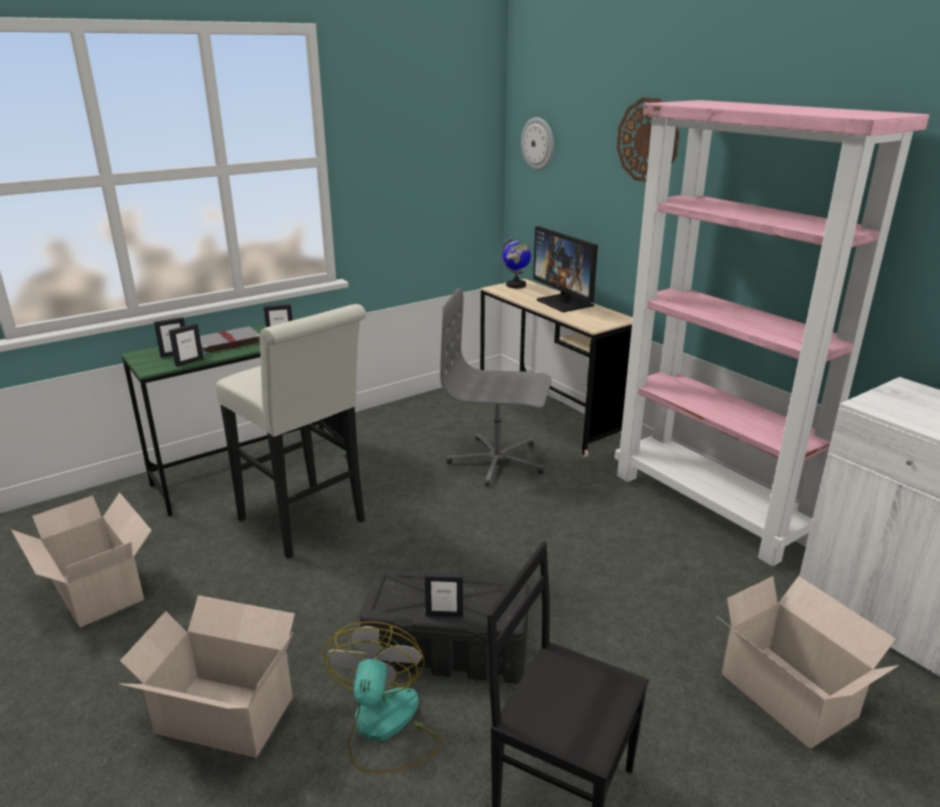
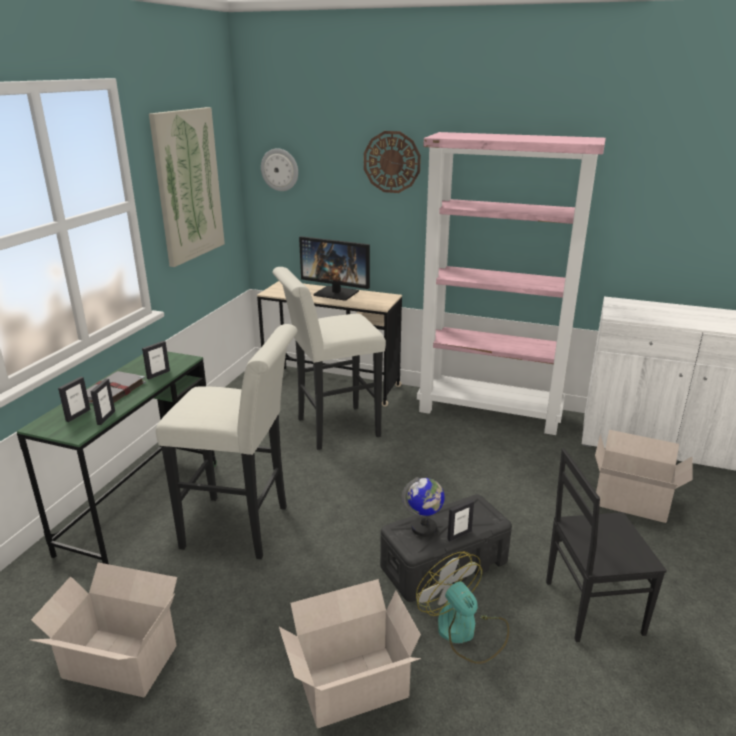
camera: 35 degrees left, 0 degrees up
(412, 150) = (188, 185): none -> picture
(497, 461) = (331, 429): grey office chair -> white stool
(516, 285) = (281, 287): globe -> globe (424, 528)

